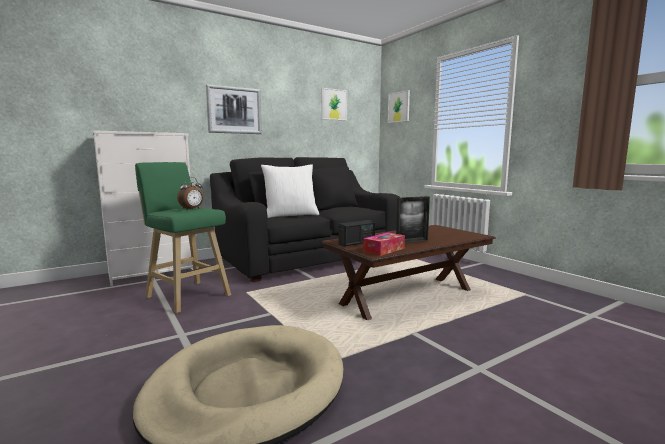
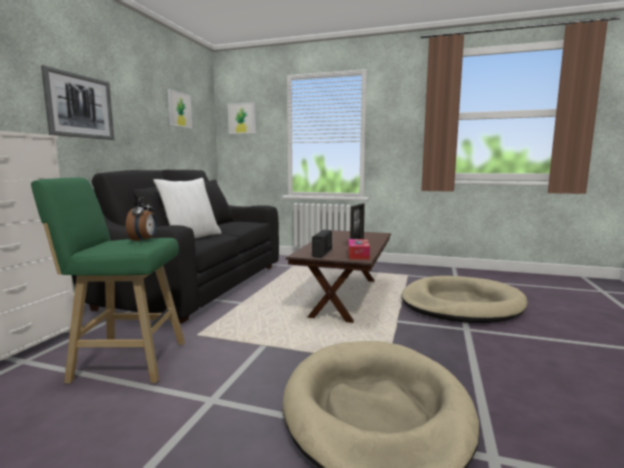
camera: 40 degrees left, 0 degrees up
(530, 343) = (460, 305): none -> beige dog bed

